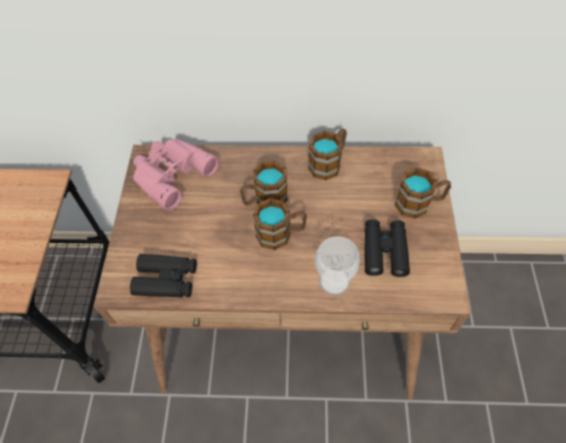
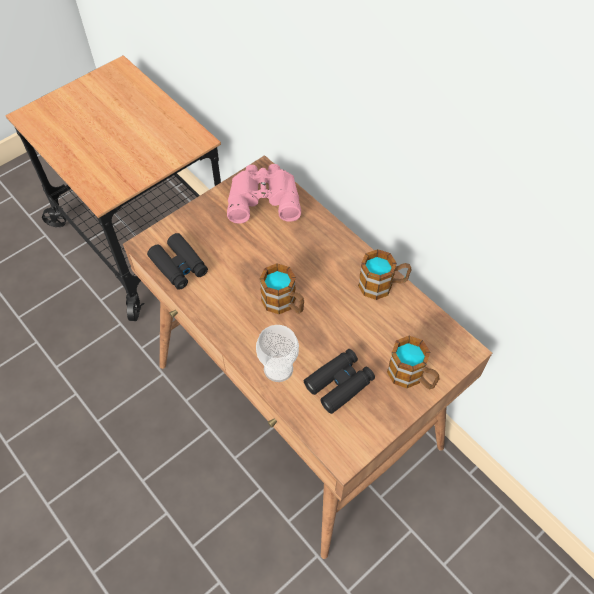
camera: 45 degrees right, 0 degrees up
(264, 199) = (303, 270): mug -> none

